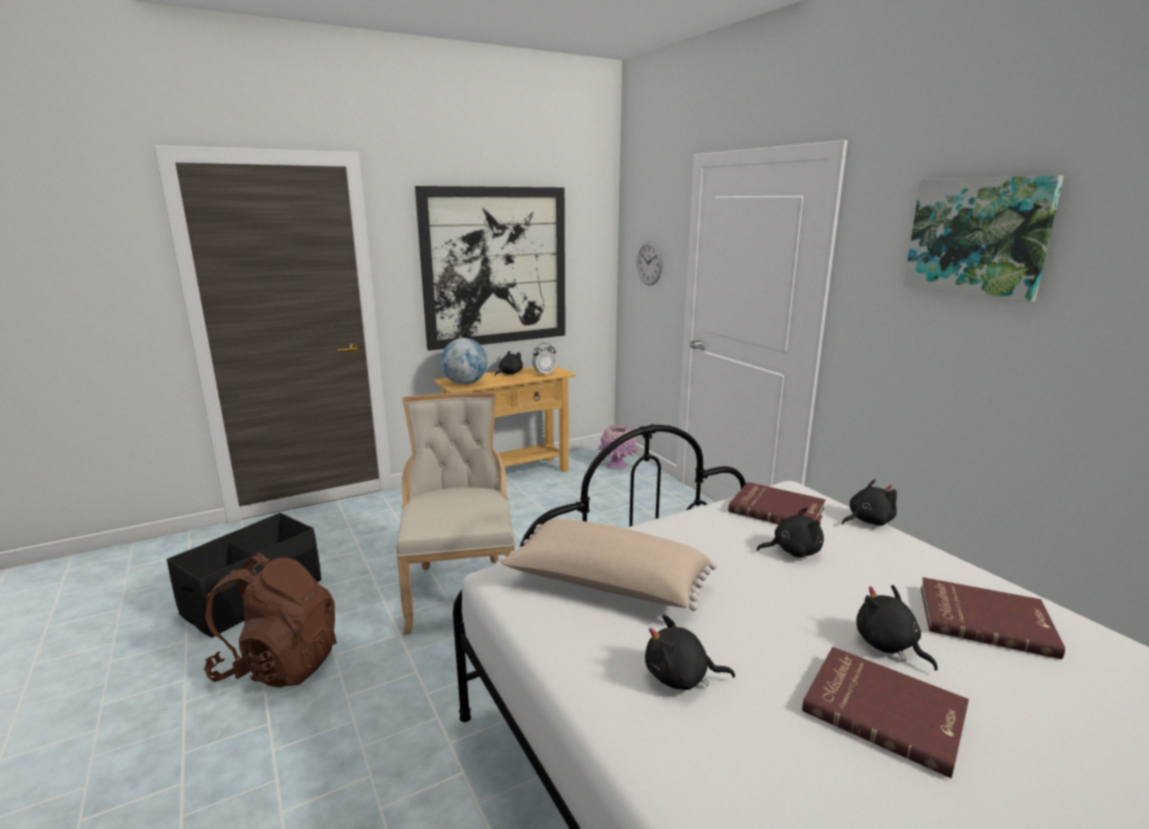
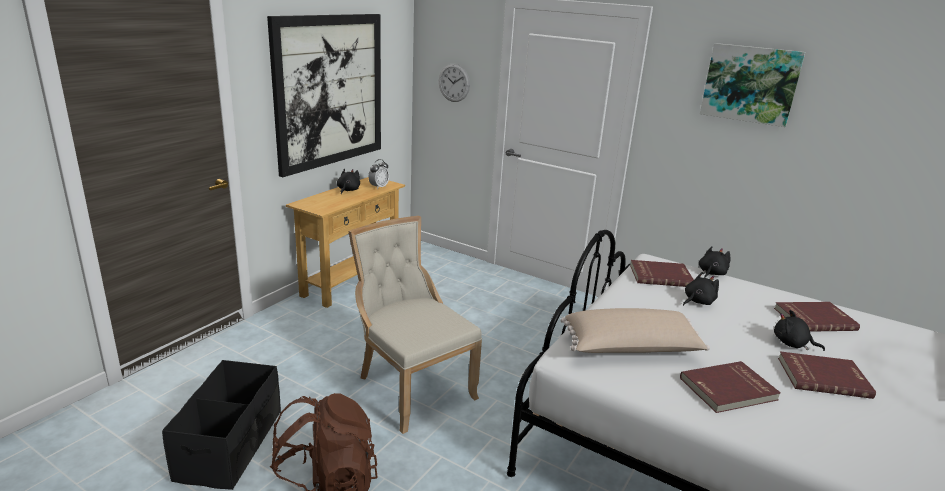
camera: 30 degrees left, 5 degrees up
(465, 383) = (323, 205): globe -> none
(617, 465) = (432, 257): pink vase -> none
(681, 677) = (729, 390): black plush toy -> red book

